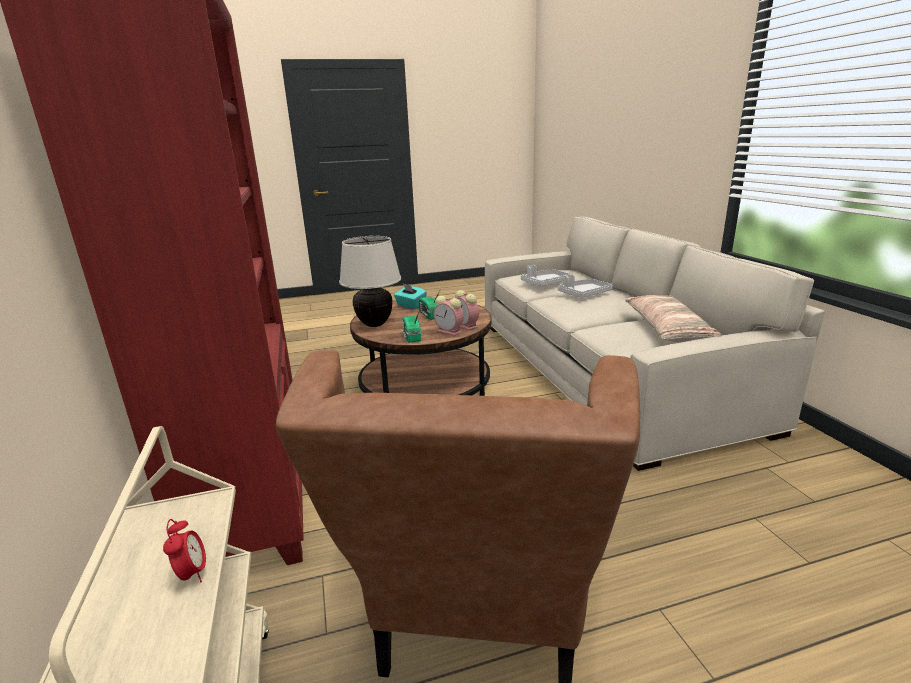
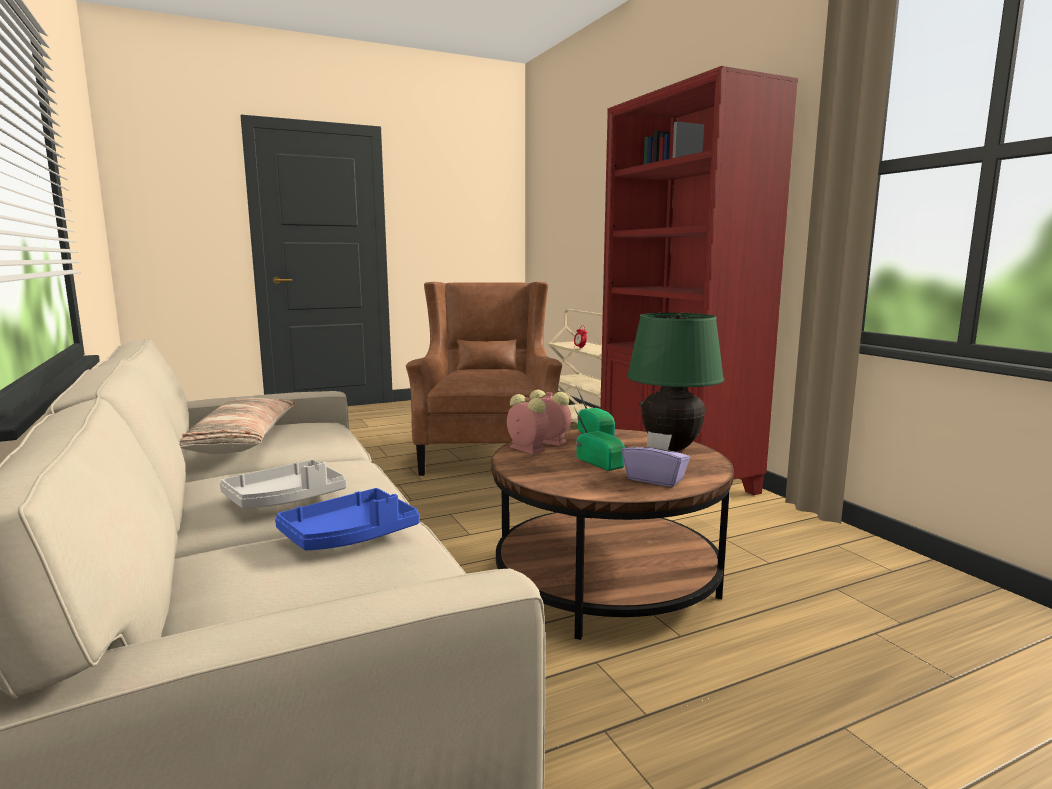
camera: 170 degrees right, 10 degrees down
(374, 324) = (671, 448): beige table lamp -> green table lamp
(410, 306) = (655, 479): turquoise tissue box -> purple tissue box
(545, 283) = (350, 536): grey tray -> blue tray

